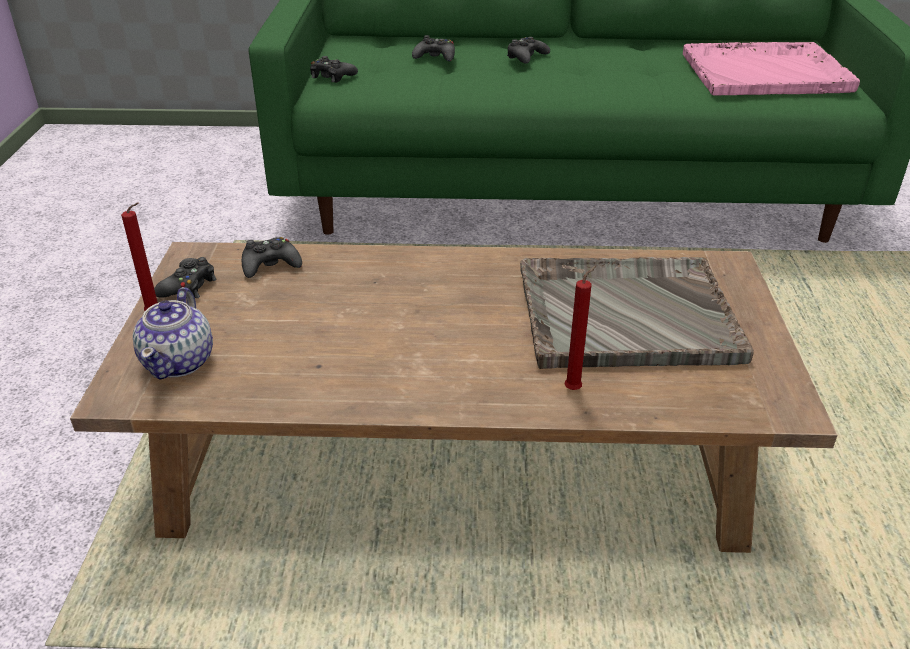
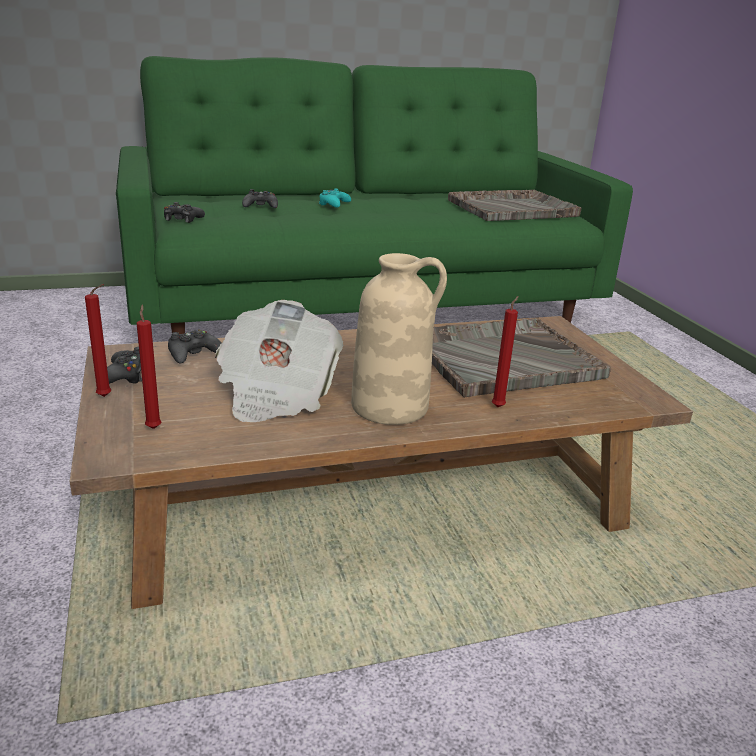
camera: 20 degrees left, 10 degrees down
(180, 361) = (154, 427): teapot -> red candle
(328, 332) = (276, 392): none -> newspaper
(444, 370) = (391, 406): none -> beige vase
(526, 57) = (334, 204): black game controller -> turquoise game controller
(767, 73) = (513, 208): pink tray -> grey tray

